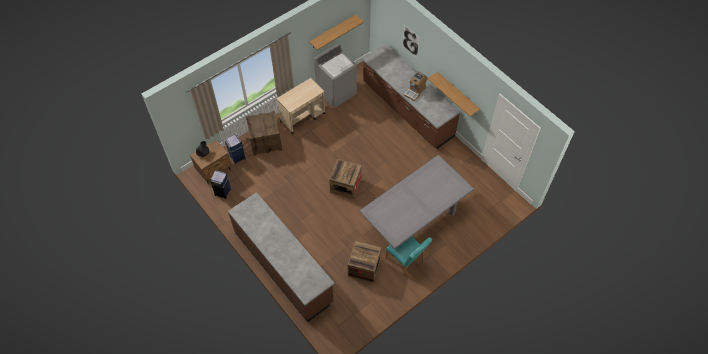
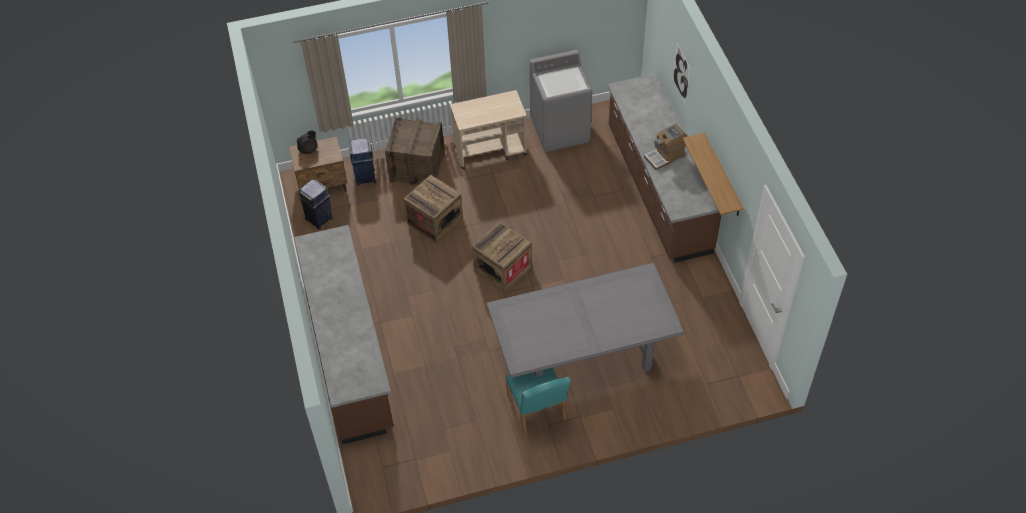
camera: 25 degrees right, 5 degrees down
(332, 31) = (569, 27): shelf -> none
(364, 267) = (467, 397): crate -> crate (435, 221)

